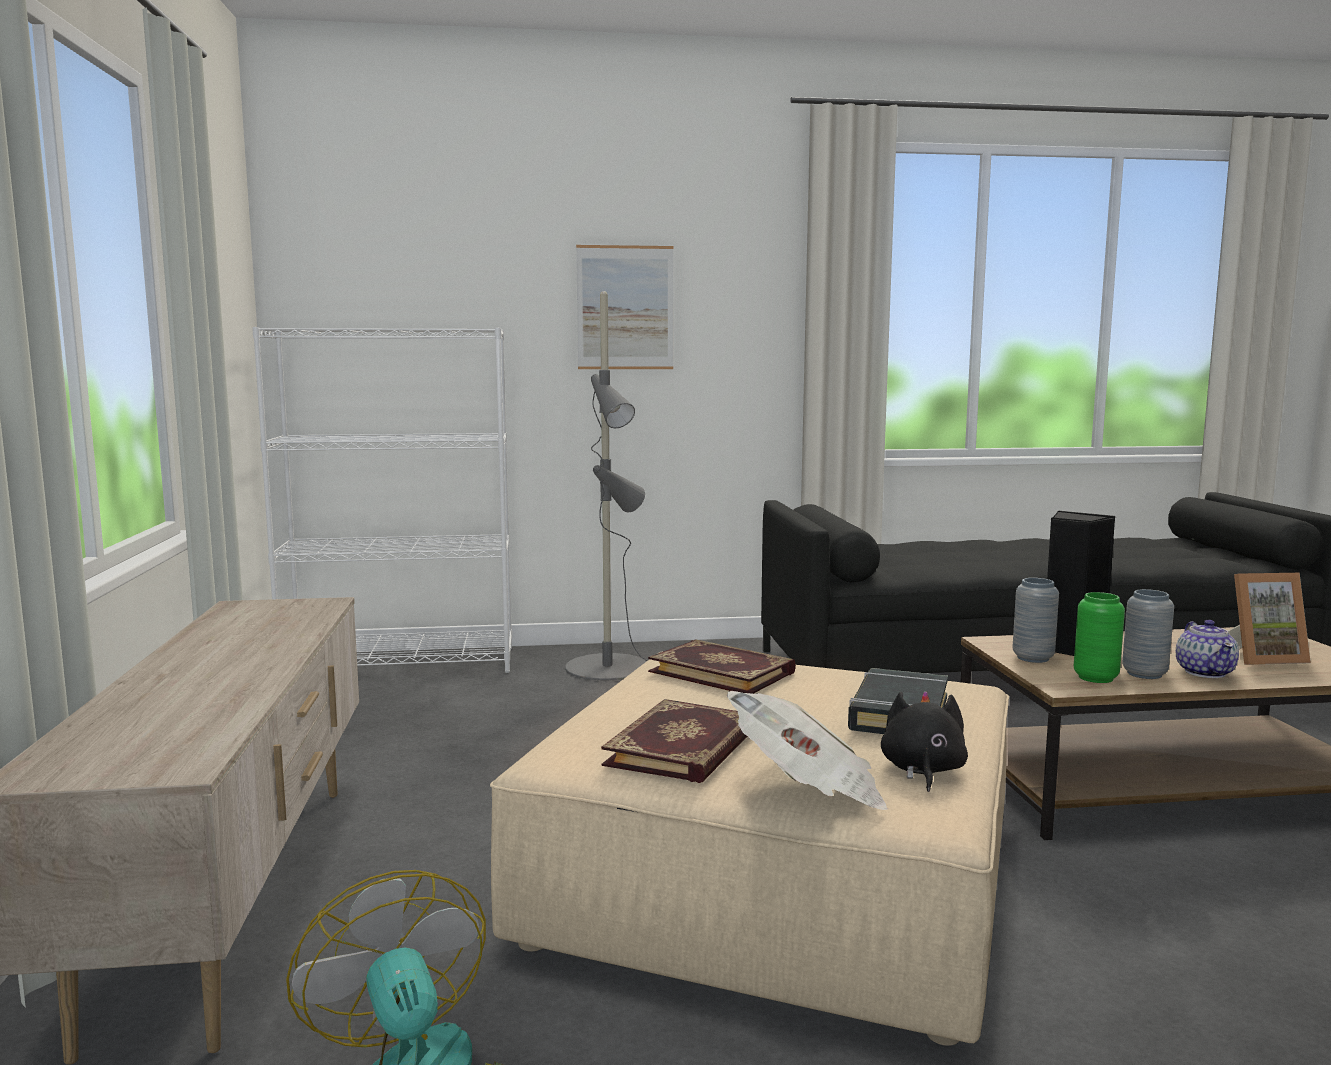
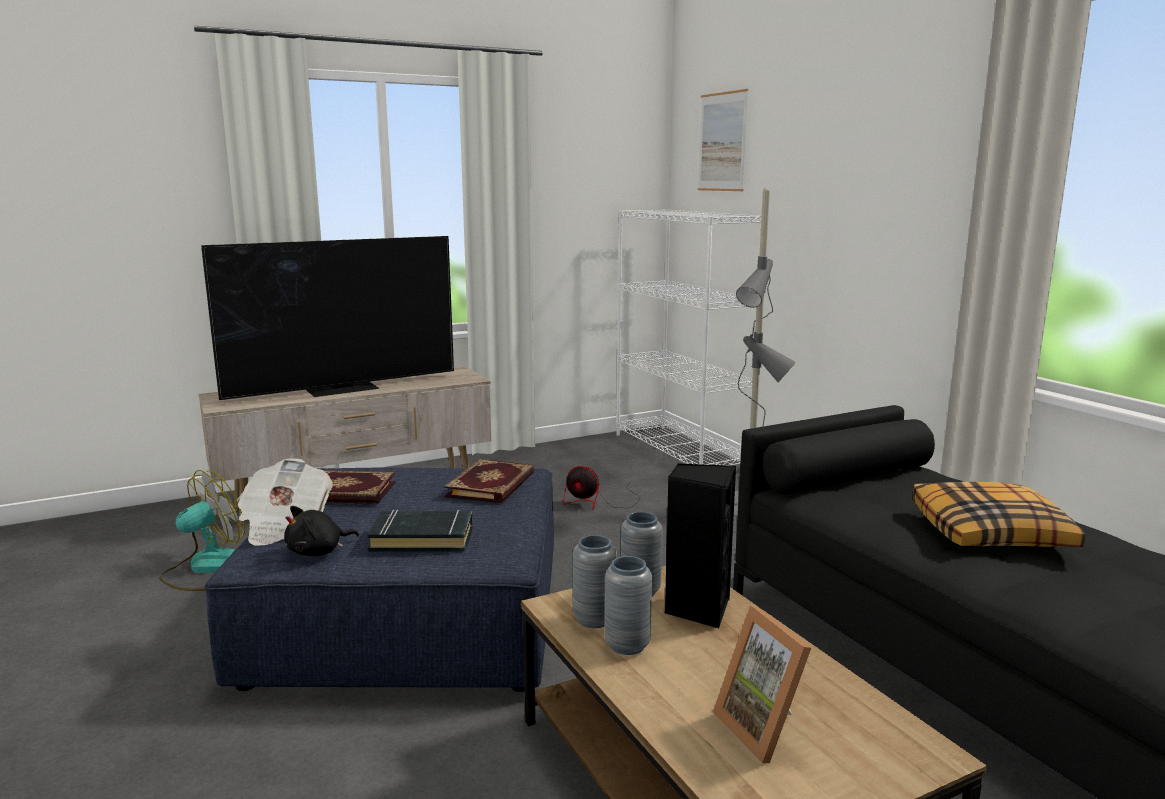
camera: 70 degrees right, 5 degrees up
(226, 670) = (344, 388): none -> television
(512, 727) = (598, 502): none -> fan
(625, 308) = (846, 198): picture -> picture (722, 142)
(775, 882) = (412, 616): beige ottoman -> blue ottoman
(922, 770) = (318, 552): black plush toy -> black plush toy turned 150 degrees clockwise
(978, 554) = (990, 532): none -> pillow
(1095, 678) = (594, 620): green vase -> grey vase
(1205, 672) = (663, 682): teapot -> none

